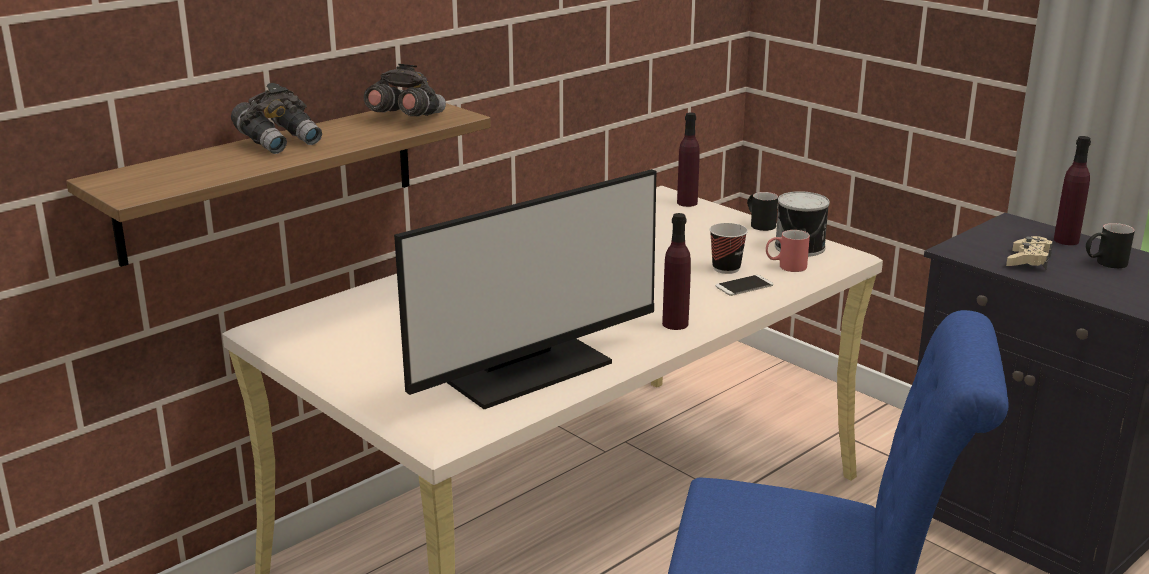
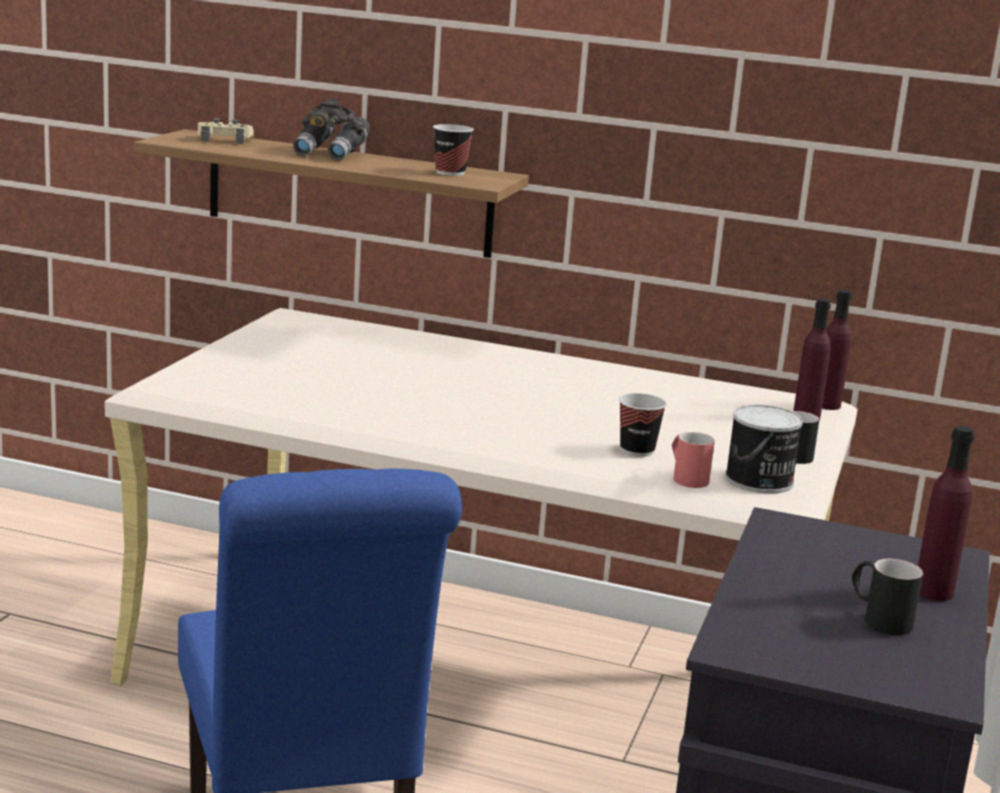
camera: 60 degrees right, 5 degrees down
(405, 118) = (450, 173): grey binoculars -> cup
(525, 369) = (292, 399): monitor -> none
(675, 324) = (459, 442): purple bottle -> purple bottle (827, 405)
(744, 286) = (599, 462): phone -> none
(1028, 260) = (809, 567): beige game controller -> beige game controller (225, 140)

